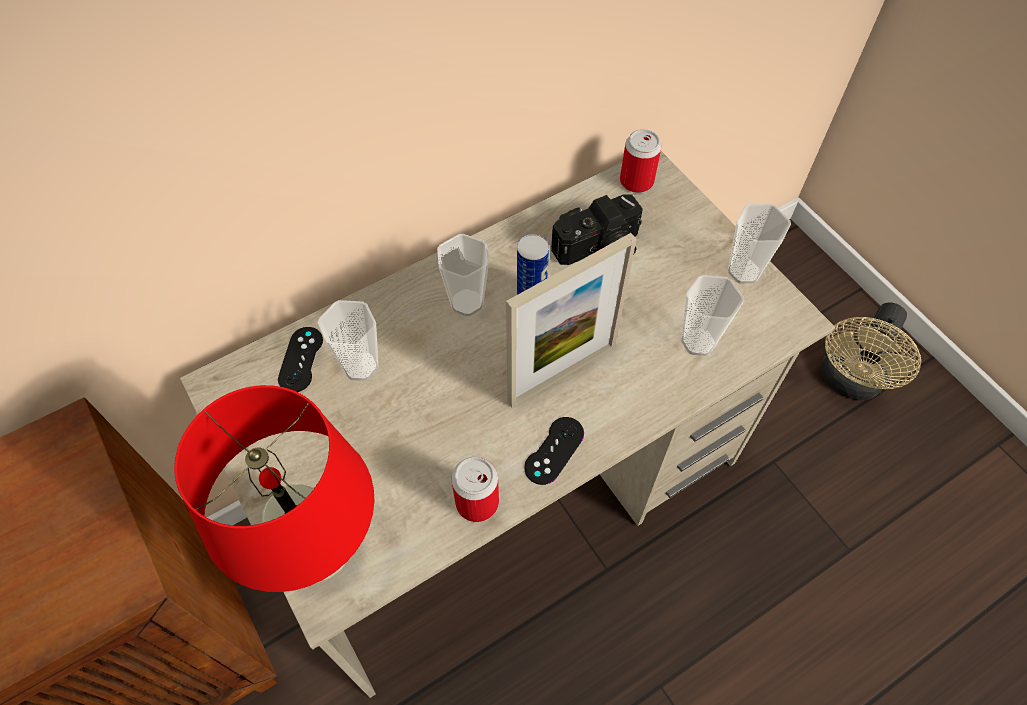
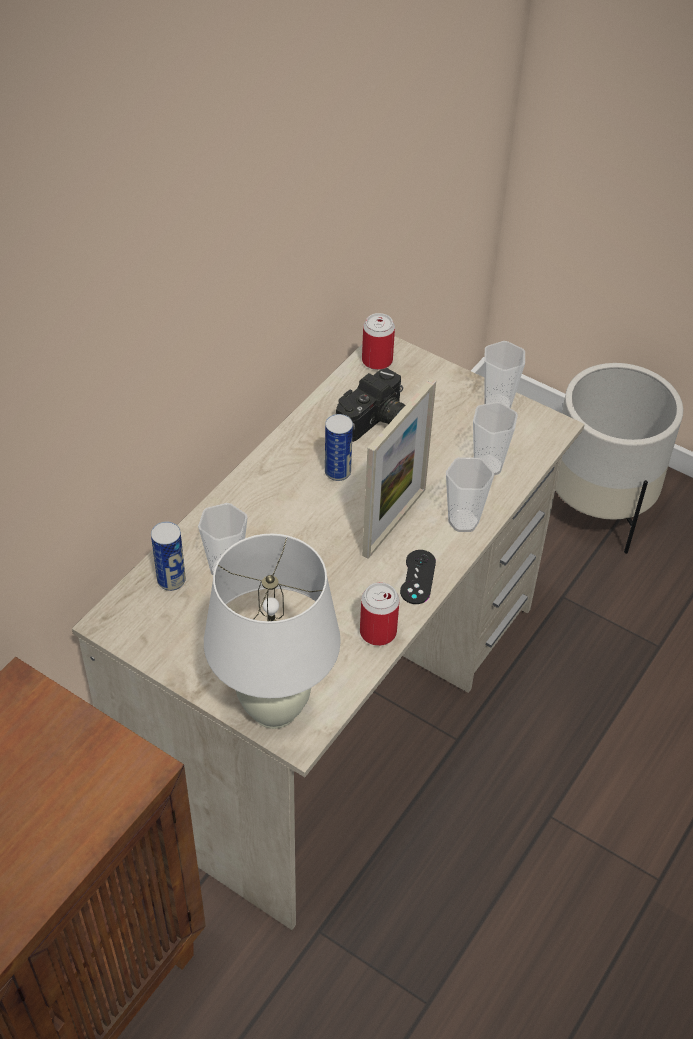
camera: 25 degrees left, 10 degrees down
(301, 359) = (171, 580): black game controller -> can
(321, 553) = (275, 709): red table lamp -> white table lamp
(467, 302) = (287, 494): cup -> cup (463, 521)
(848, 382) = (597, 507): beige fan -> white planter

